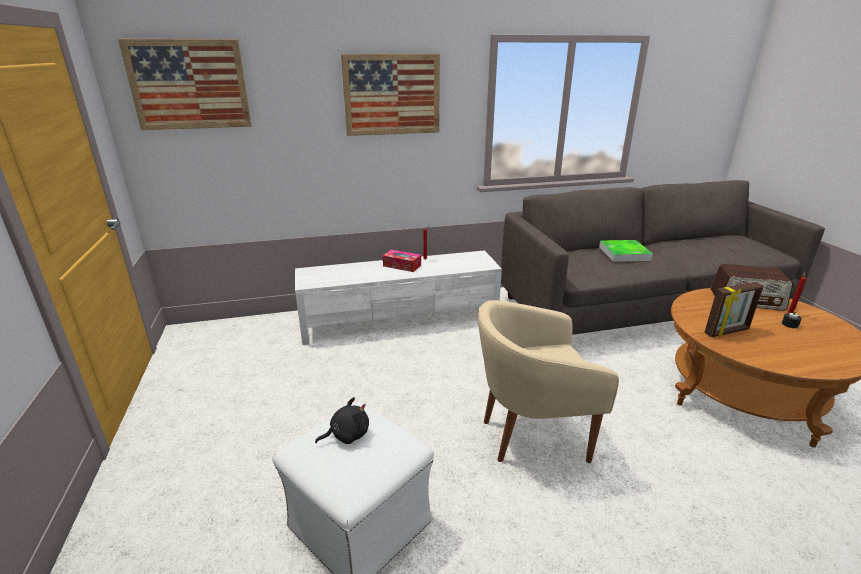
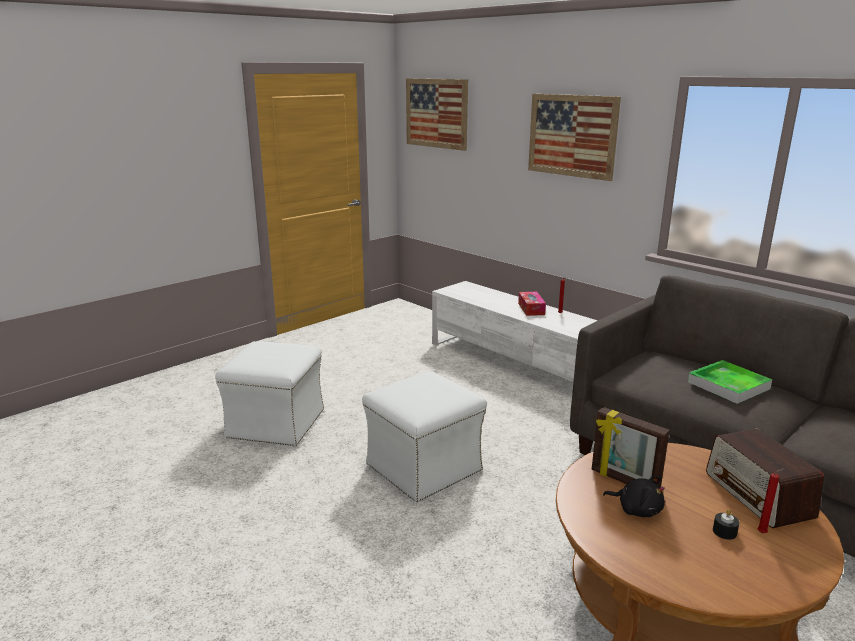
camera: 60 degrees right, 5 degrees down
(347, 435) = (278, 350): black plush toy -> black plush toy (637, 509)
(530, 435) = (424, 467): beige armchair -> white ottoman

